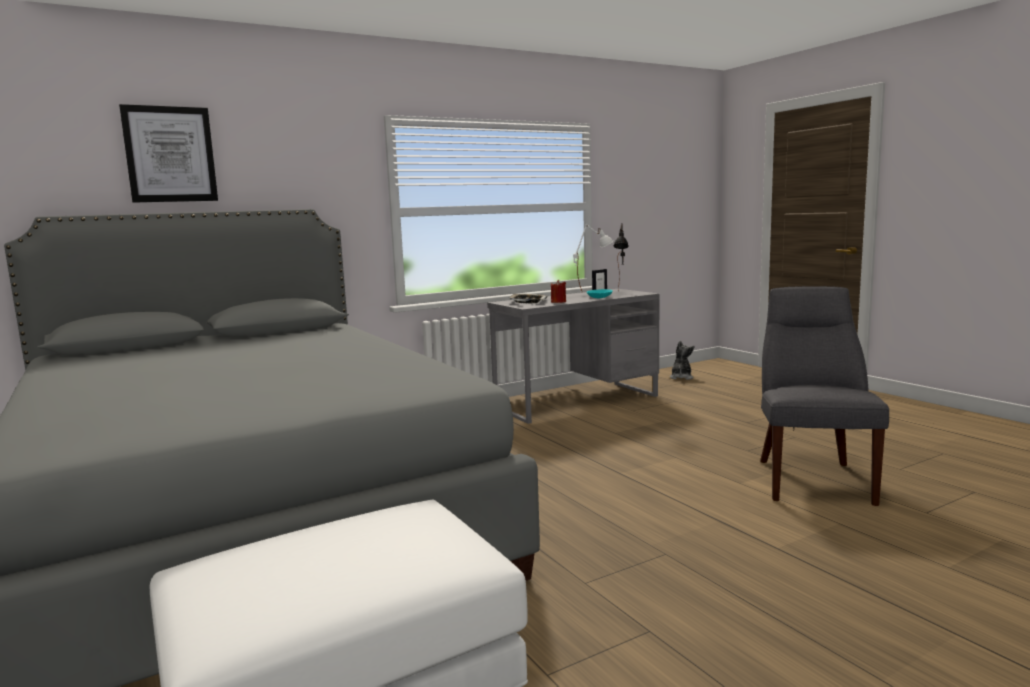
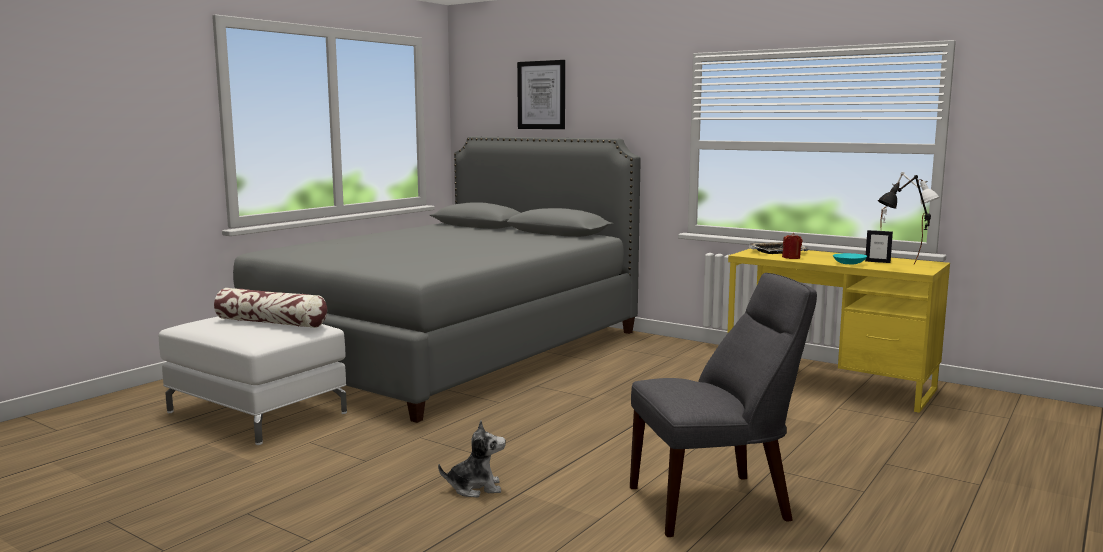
camera: 65 degrees right, 0 degrees up
(355, 539) = (271, 322): none -> pillow
(577, 401) = (829, 383): grey desk -> yellow desk
(681, 377) = (1038, 415): plush toy -> plush toy (475, 488)

